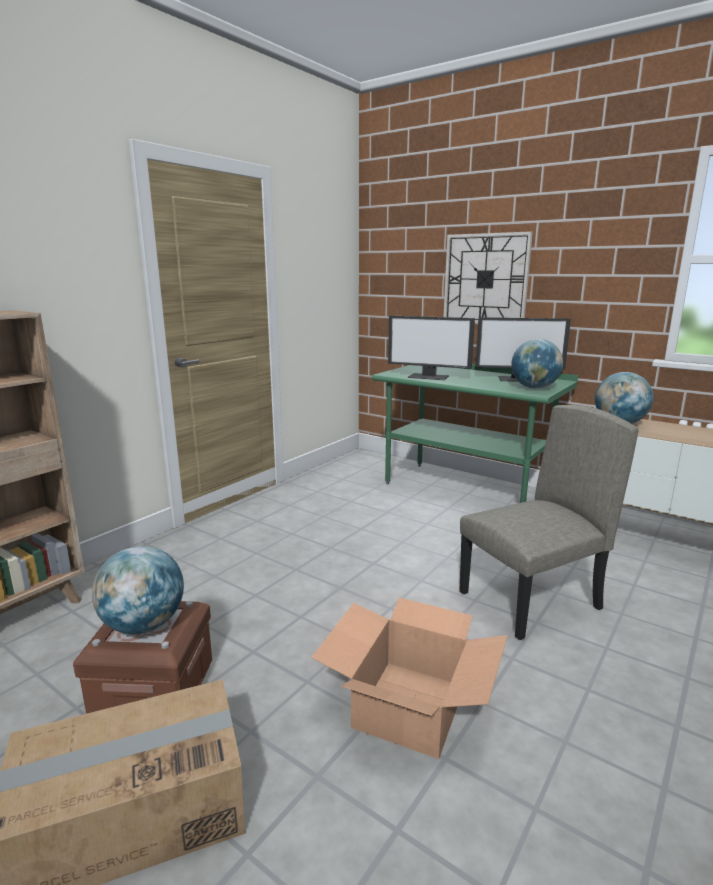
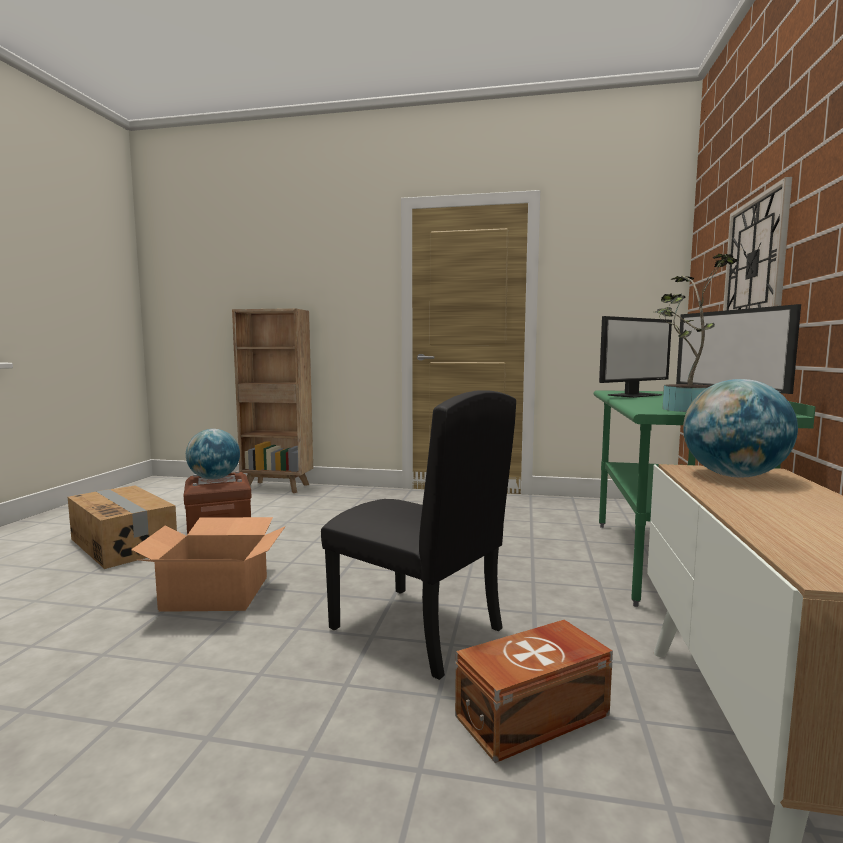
camera: 65 degrees right, 10 degrees down
(429, 376) = (634, 395): monitor -> monitor turned 120 degrees counterclockwise
(530, 601) = (415, 629): beige chair -> black chair
(534, 388) = (684, 410): globe -> potted plant
(642, 587) = (535, 716): none -> brown storage box

